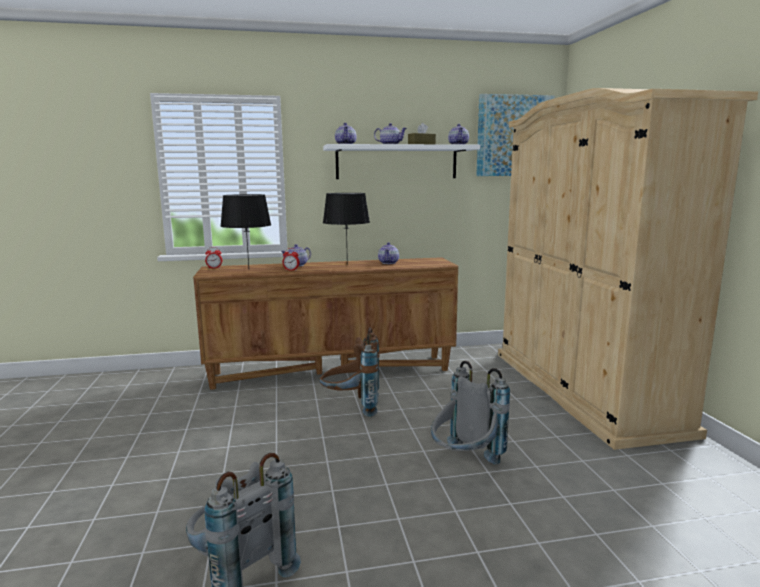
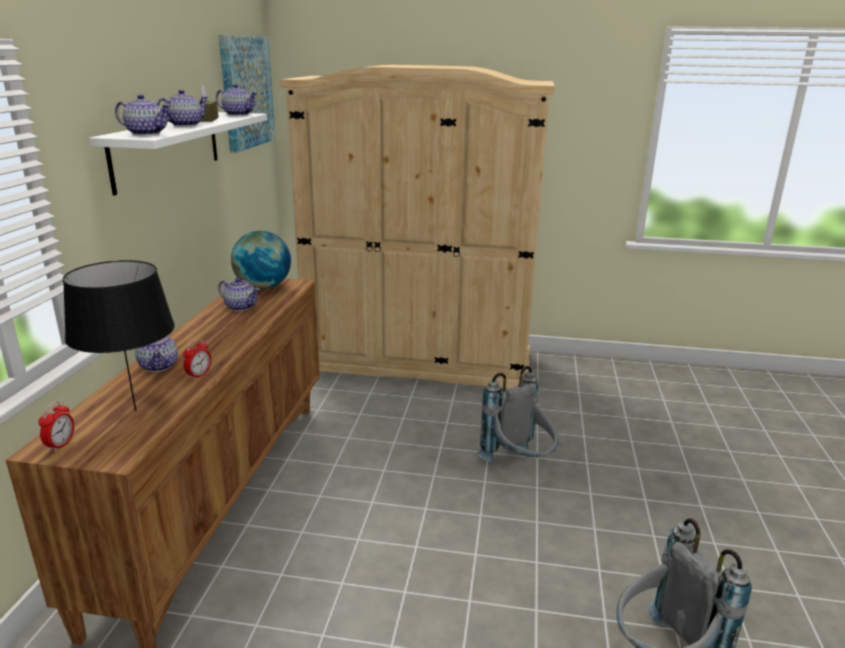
camera: 70 degrees left, 10 degrees up
(347, 264) = (212, 332): black table lamp -> none
(352, 407) = (351, 505): brown backpack -> none
(426, 261) = (263, 287): none -> globe

